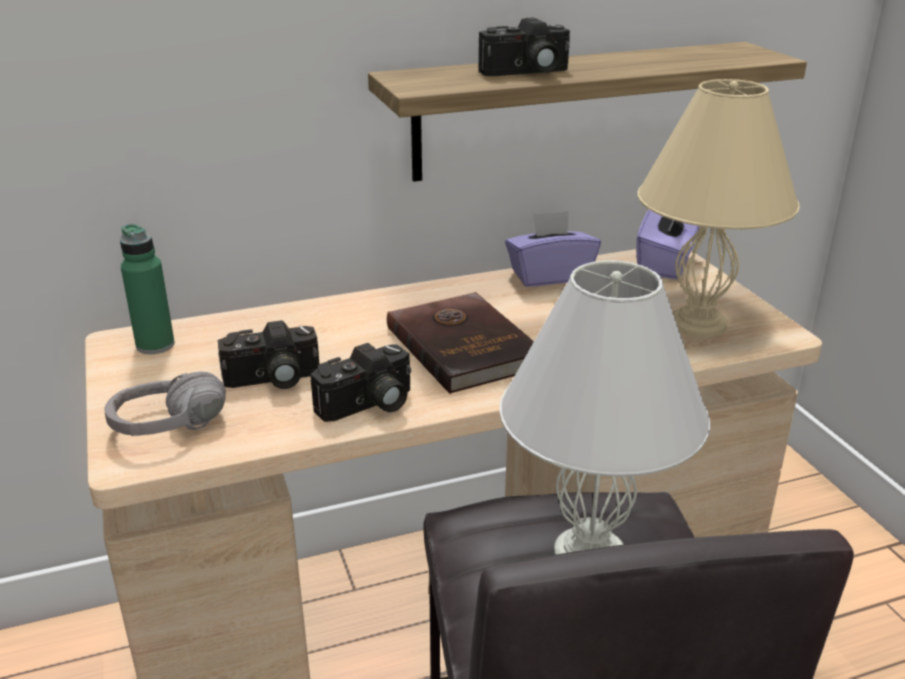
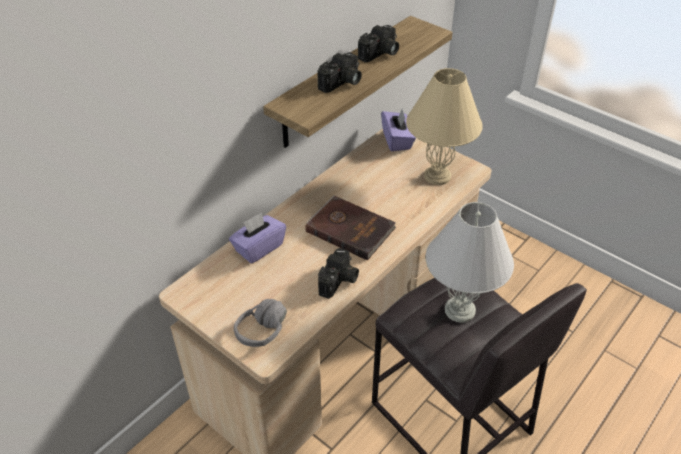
camera: 30 degrees left, 15 degrees up
(155, 345) = (203, 288): green bottle -> none
(272, 380) = (282, 285): camera -> camera (380, 54)
(549, 276) = (351, 167): purple tissue box -> purple tissue box (259, 248)

